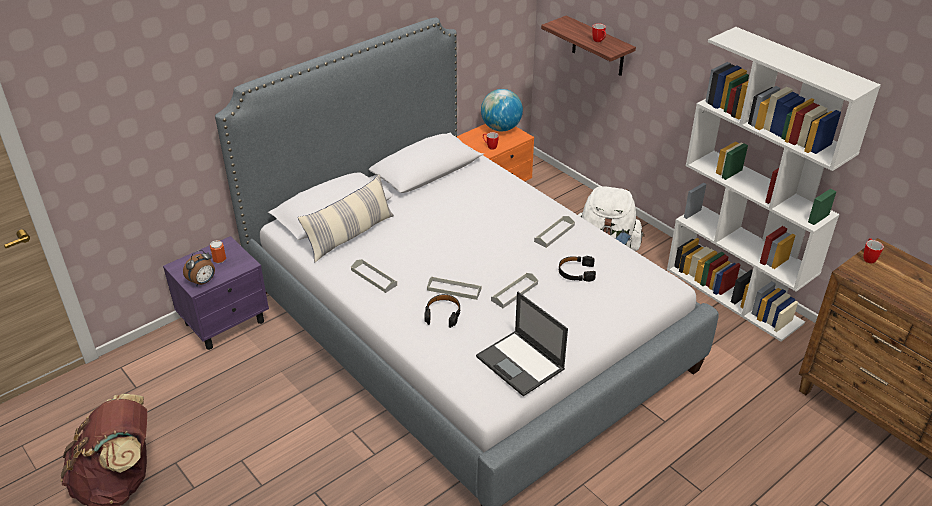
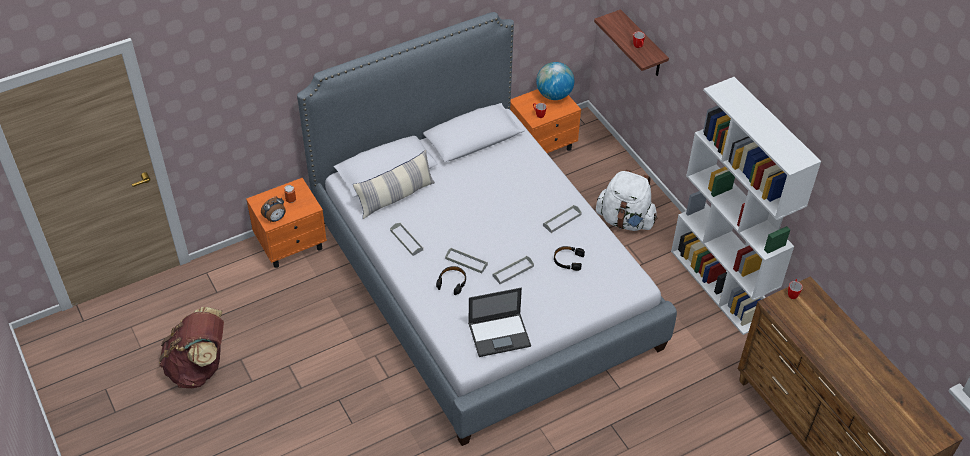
camera: 10 degrees right, 10 degrees up
(226, 322) = (292, 245): purple nightstand -> orange nightstand
(521, 363) = (500, 334): laptop -> laptop turned 75 degrees counterclockwise

